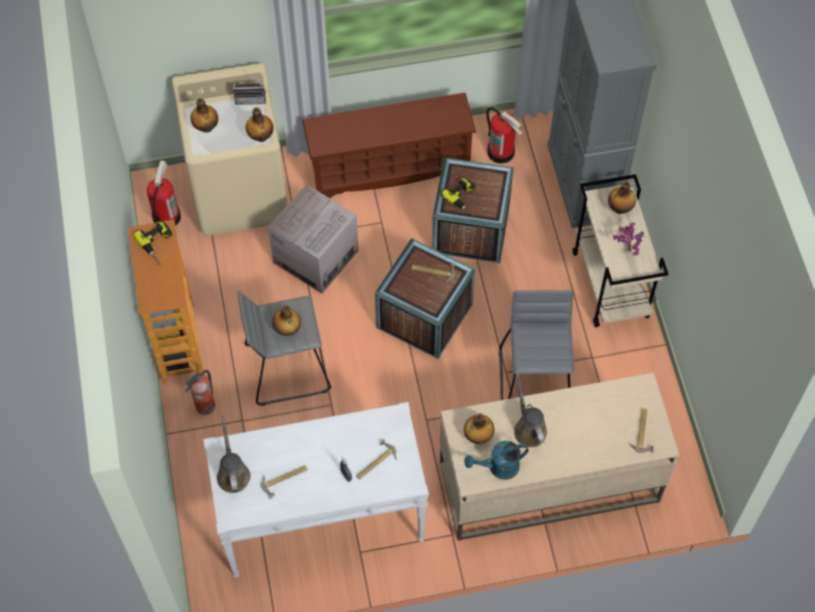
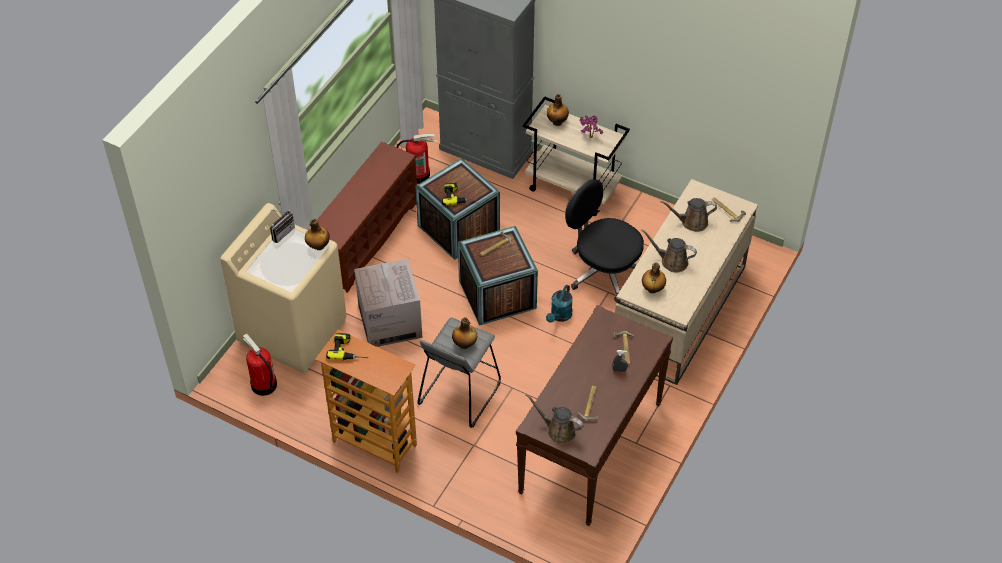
camera: 50 degrees left, 10 degrees down
(204, 407) = (441, 460): fire extinguisher -> none
(206, 127) = (276, 270): bottle -> none
(321, 518) = (591, 448): white console table -> brown console table
(498, 468) = (684, 294): turquoise watering can -> turquoise watering can (559, 316)
(536, 381) = (603, 270): grey stool -> black office chair
(596, 411) = (691, 222): none -> brown watering can

